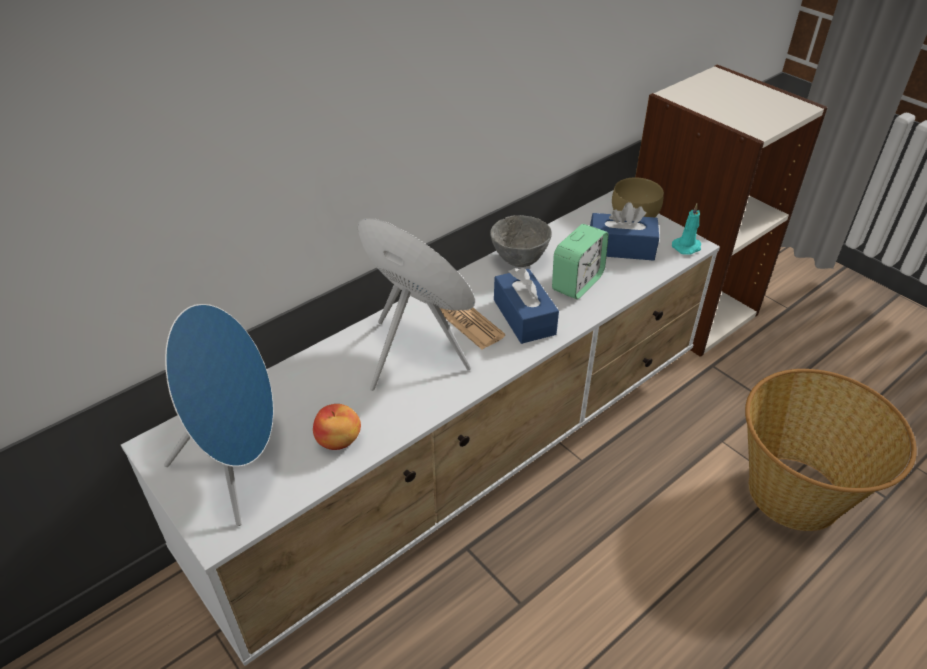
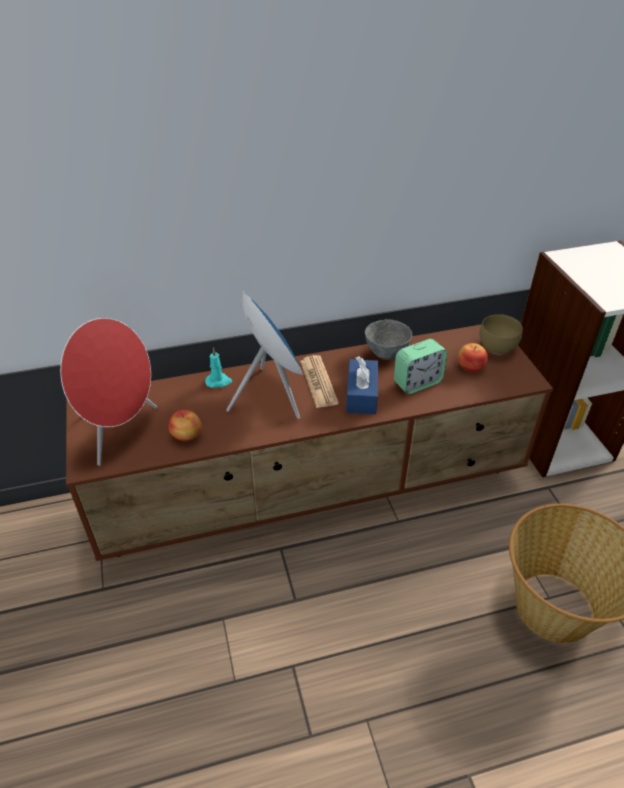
camera: 25 degrees right, 0 degrees up
(240, 467) = (121, 431): blue speaker -> red speaker
(465, 462) = (314, 491): white tv stand -> brown tv stand
(621, 248) = (470, 367): blue tissue box -> apple
(687, 247) = (524, 381): turquoise candle -> turquoise candle (219, 381)

